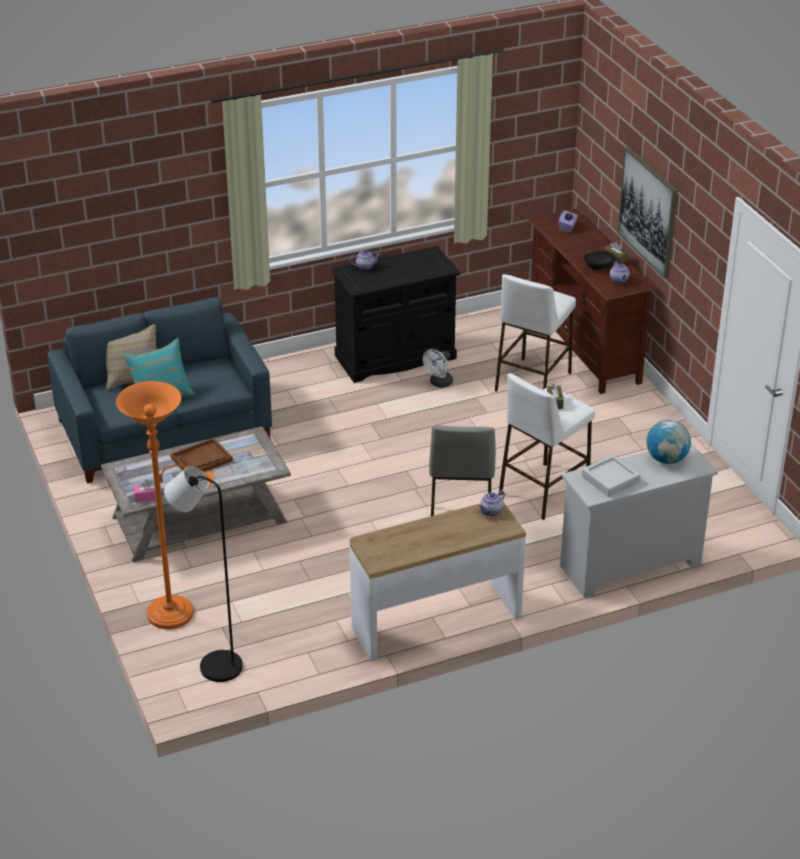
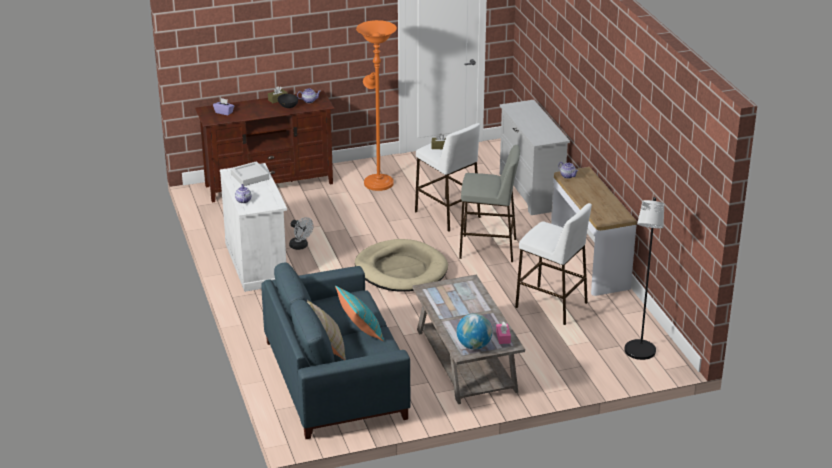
camera: 85 degrees left, 5 degrees down
(176, 612) = (579, 370): orange floor lamp -> orange floor lamp (377, 181)
(201, 459) = (455, 313): brown tray -> none
(395, 357) = (257, 263): black cabinet -> white cabinet
(395, 461) = (401, 270): none -> beige dog bed
(532, 382) = (310, 208): white stool -> white stool (552, 305)
(610, 479) = (541, 131): grey tray -> grey tray (250, 177)
(648, 211) = (293, 47): picture -> none
(666, 459) = (520, 112): globe -> globe (474, 346)

